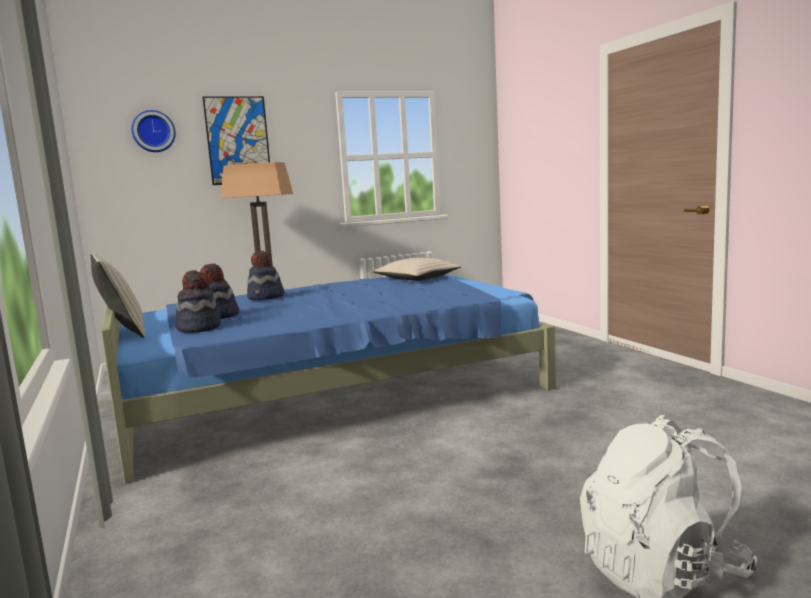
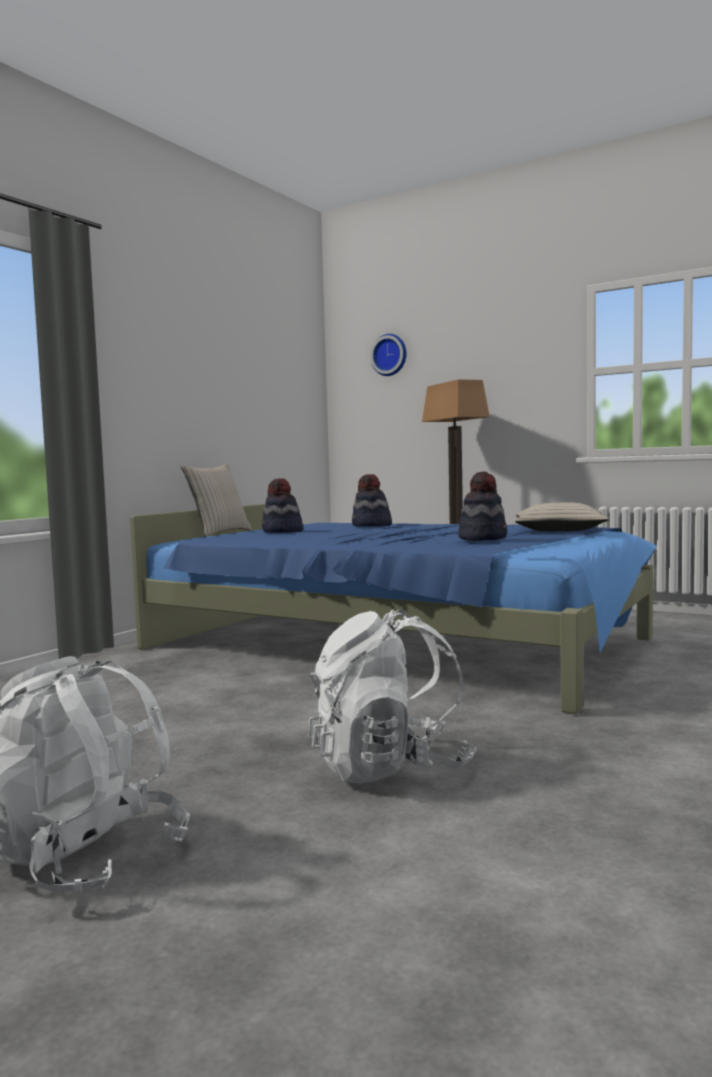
camera: 55 degrees right, 5 degrees down
(199, 328) = (238, 535): hat -> hat (483, 538)
(238, 140) = (466, 358): picture -> none
(587, 448) = (390, 768): none -> white backpack

